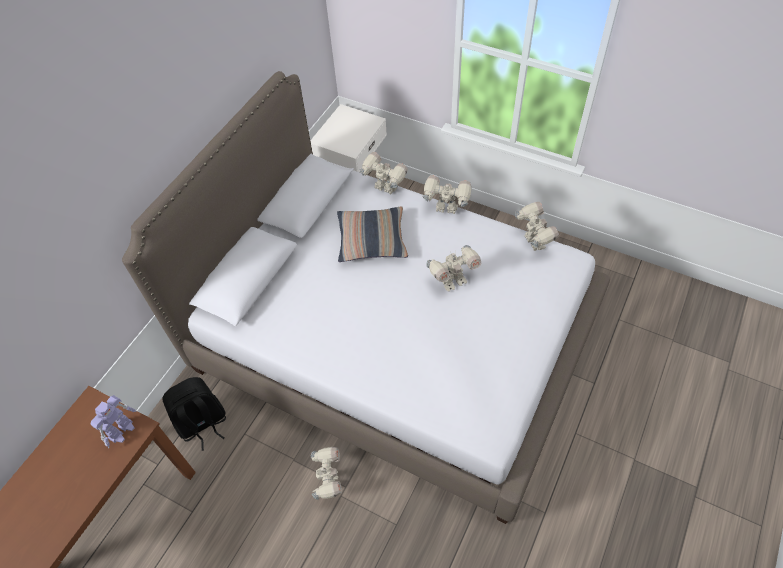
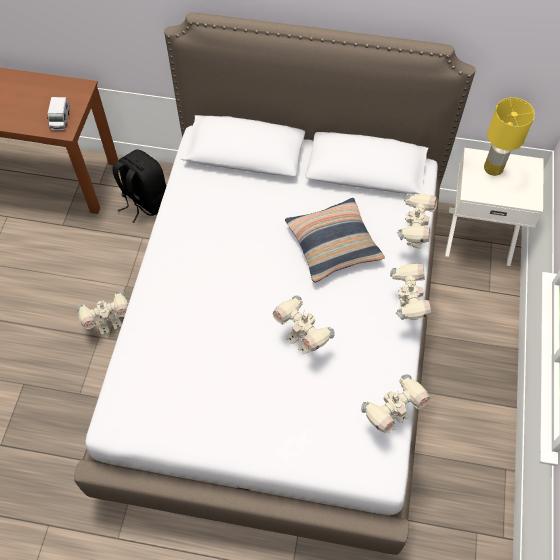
camera: 70 degrees right, 5 degrees up
(122, 430) = (60, 119): toy robot -> toy truck
(336, 132) = (493, 168): none -> yellow table lamp

